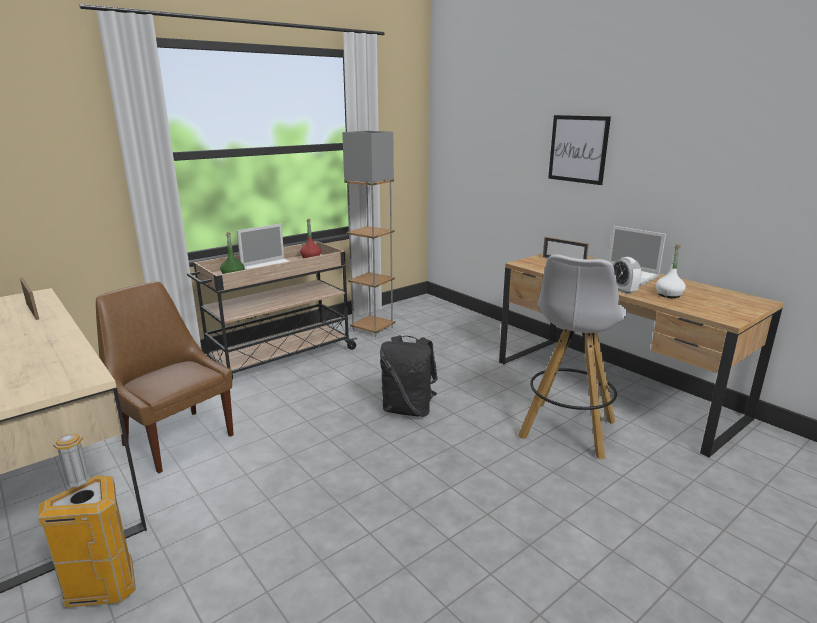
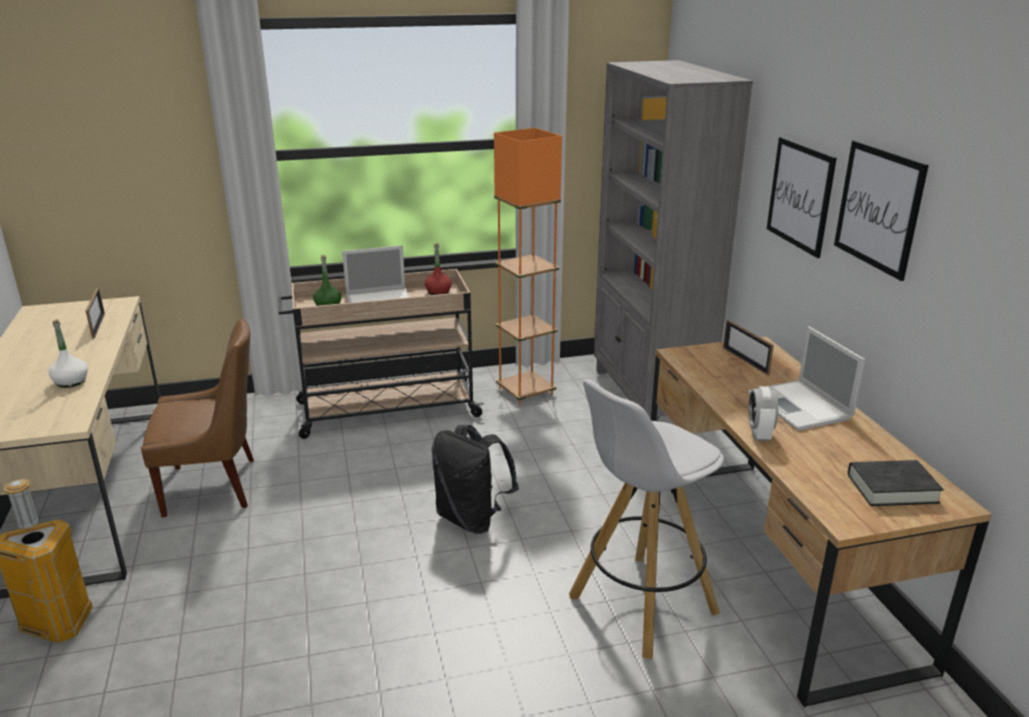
camera: 25 degrees right, 5 degrees up
(176, 438) = (215, 486): brown chair -> brown chair turned 105 degrees clockwise
(372, 329) = (525, 391): grey floor lamp -> orange floor lamp
(455, 317) = (648, 396): none -> grey bookcase
(654, 139) = (878, 208): none -> picture
(668, 295) = (817, 457): white bottle -> white bottle (71, 382)
(725, 301) = (892, 488): none -> black book

